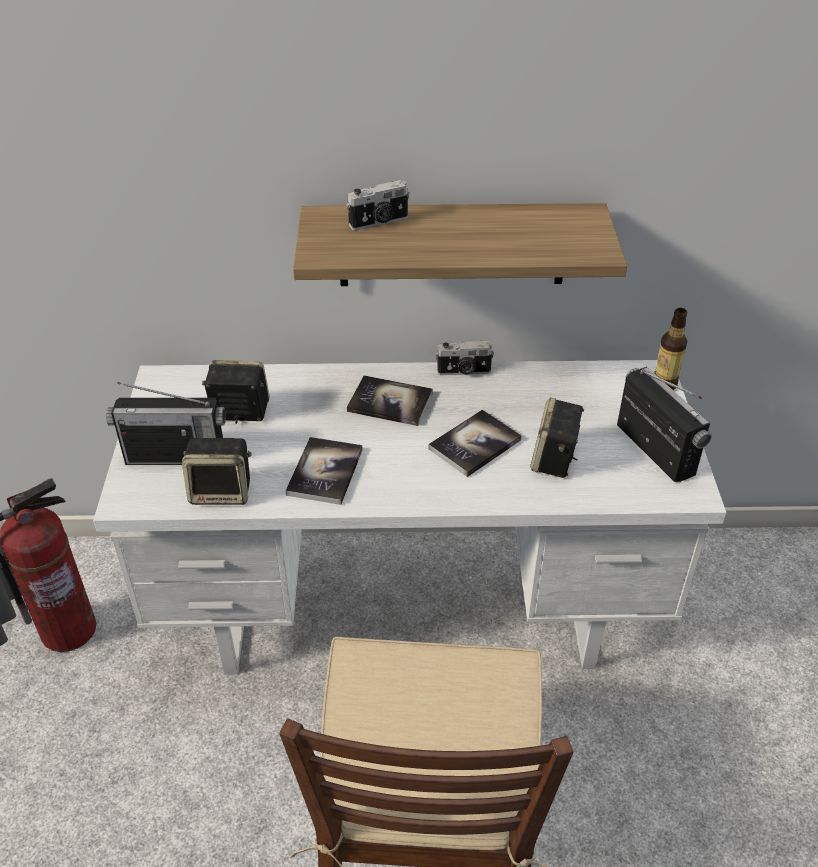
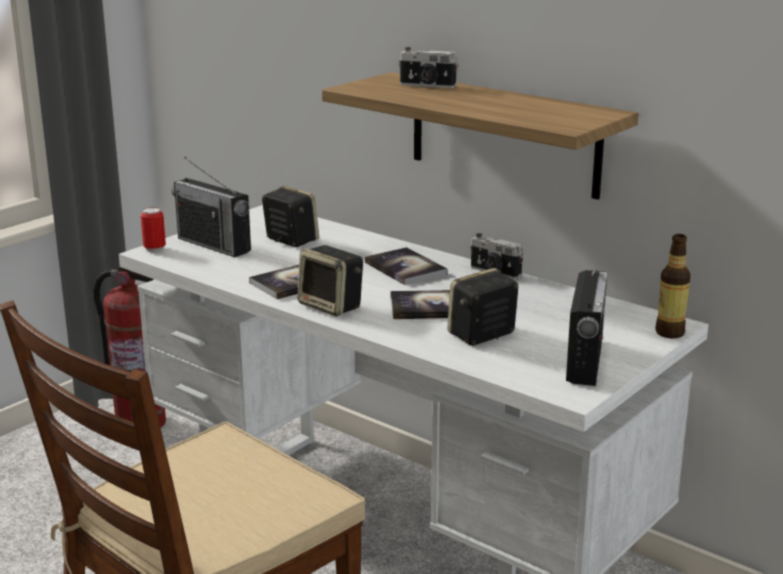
camera: 40 degrees right, 20 degrees down
(123, 494) = (154, 249): none -> can
(222, 491) = (213, 268): speaker -> speaker (332, 306)

